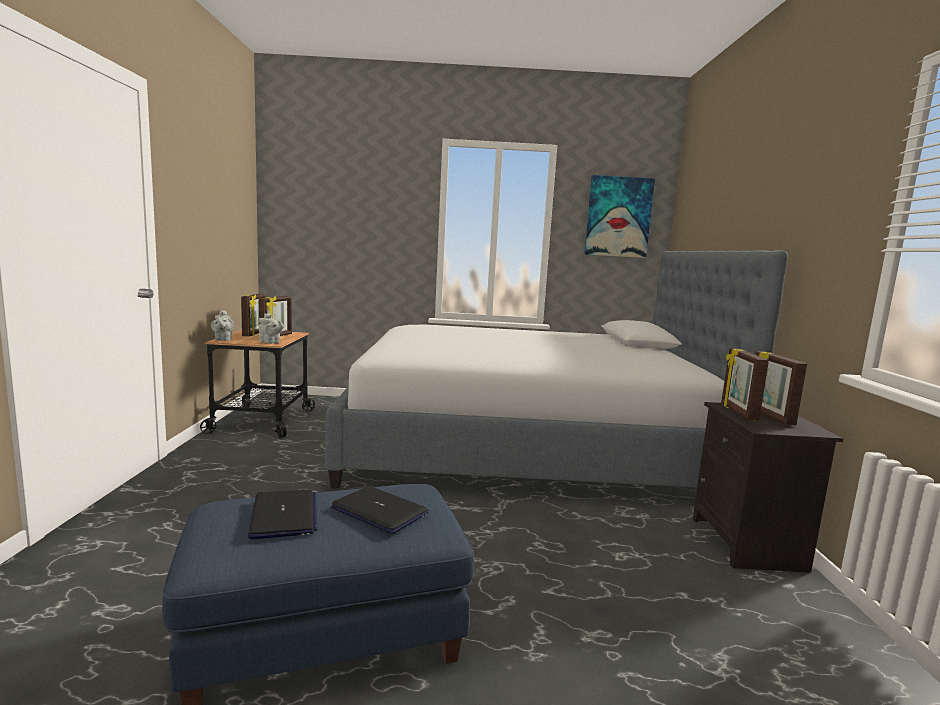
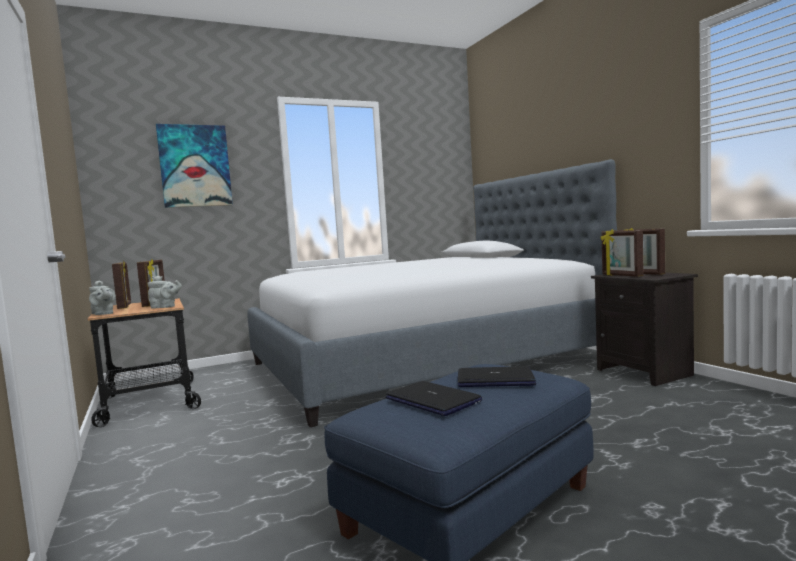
camera: 25 degrees left, 5 degrees down
(618, 217) = (433, 161): picture -> picture (195, 166)

